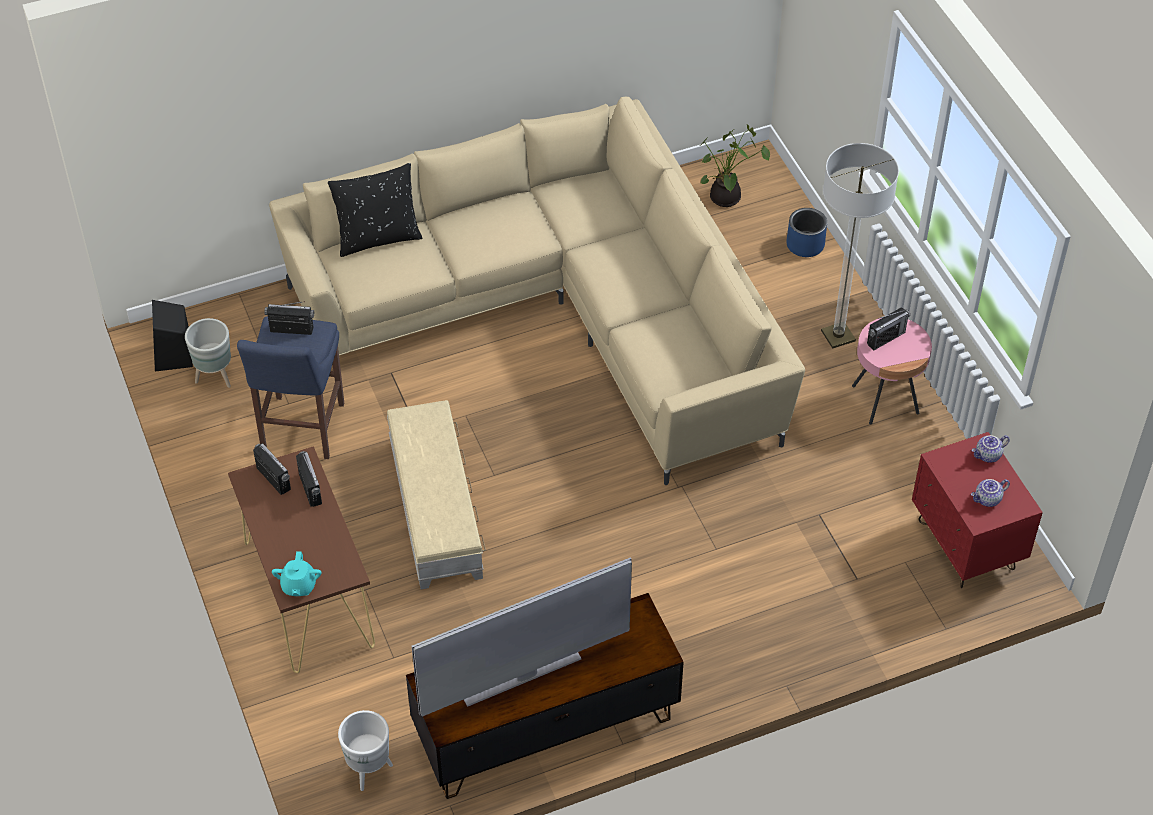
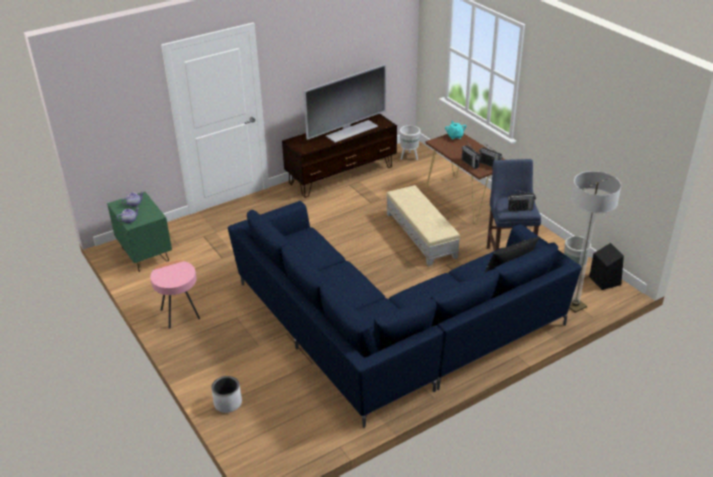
camera: 170 degrees right, 15 degrees down
(558, 314) = (389, 333): beige sofa -> blue sofa
(726, 199) = (288, 429): potted plant -> none
(805, 244) = (228, 403): blue planter -> white planter
(838, 336) = (207, 345): floor lamp -> floor lamp (575, 306)
(886, 338) = (178, 275): radio -> none
(966, 546) = (145, 255): red nightstand -> green nightstand

